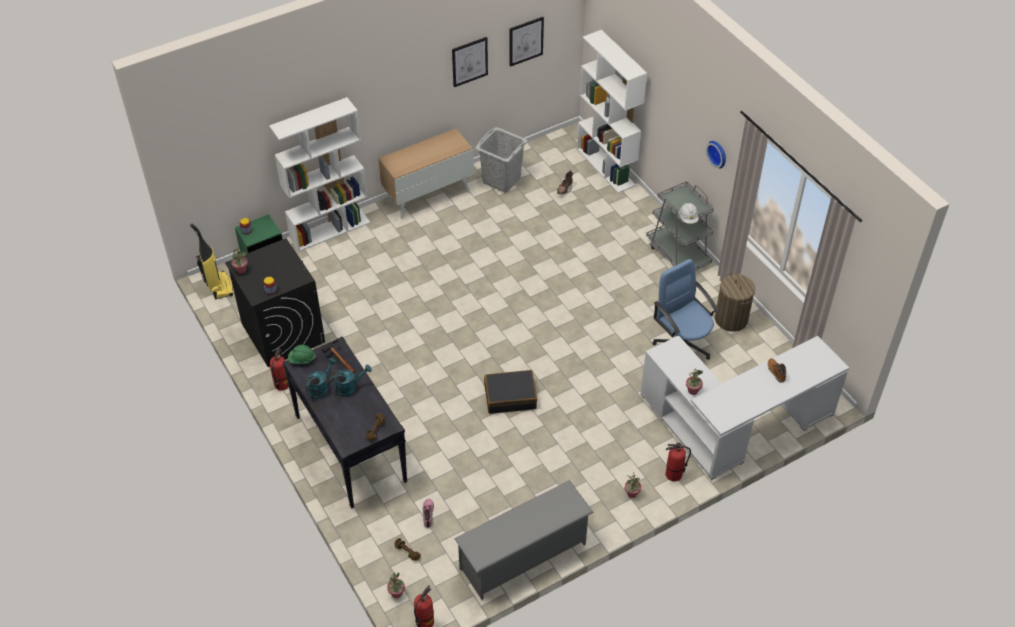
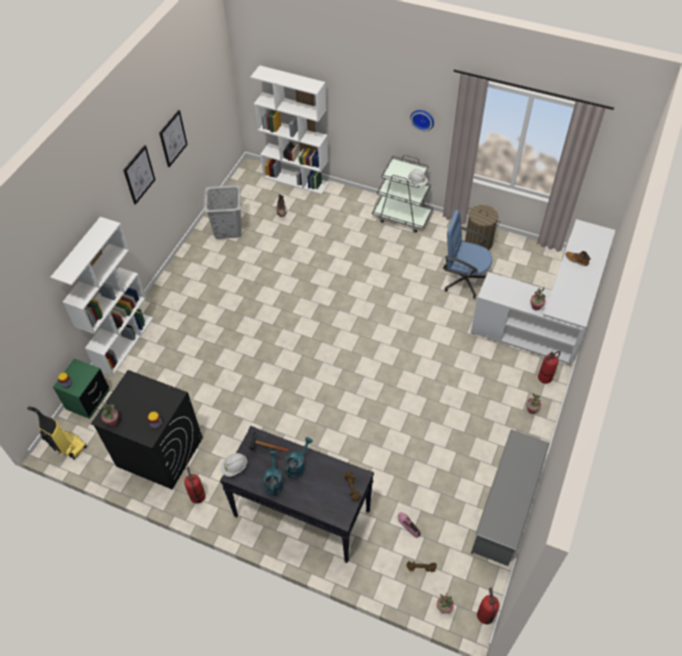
camera: 35 degrees left, 5 degrees up
(302, 359) = (235, 467): green hard hat -> white hard hat
(428, 195) = (182, 271): cabinet -> none
(510, 396) = (384, 392): black suitcase -> none
(526, 41) = (203, 101): picture -> picture (139, 174)

